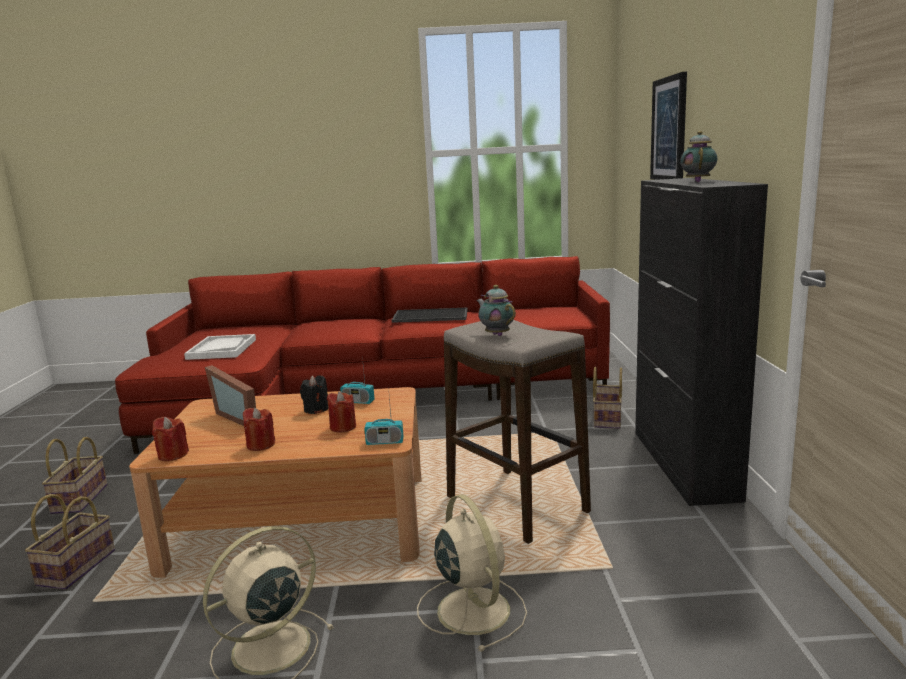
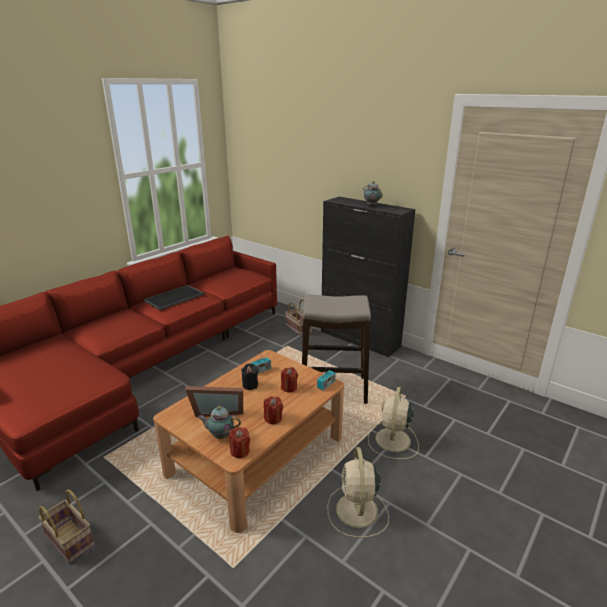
camera: 50 degrees left, 10 degrees up
(77, 566) = (176, 566): basket -> none
(222, 349) = (64, 375): white tray -> none
(472, 608) = (392, 441): beige fan -> beige fan turned 90 degrees counterclockwise
(496, 334) = (333, 307): teapot -> teapot (220, 436)
(669, 129) = (308, 165): picture -> none

